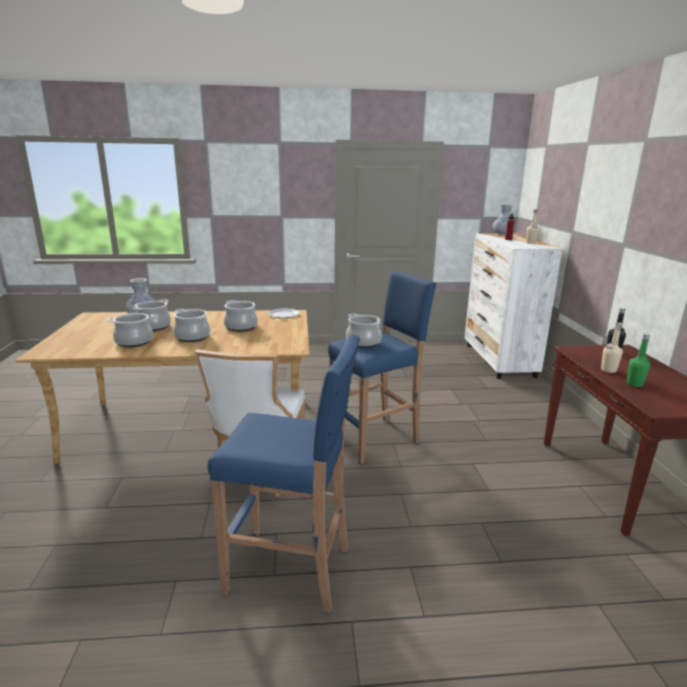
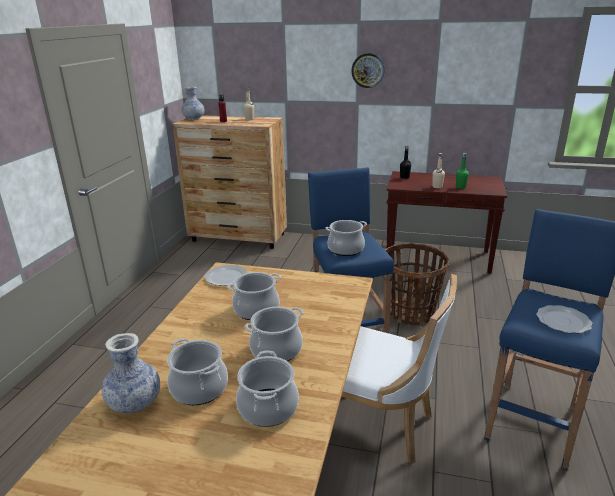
camera: 70 degrees left, 5 degrees up
(263, 439) = (564, 321): none -> plate
(447, 471) = (410, 312): none -> basket
(499, 360) = (238, 237): white dresser -> brown dresser
(639, 203) = (368, 70): none -> wall clock

